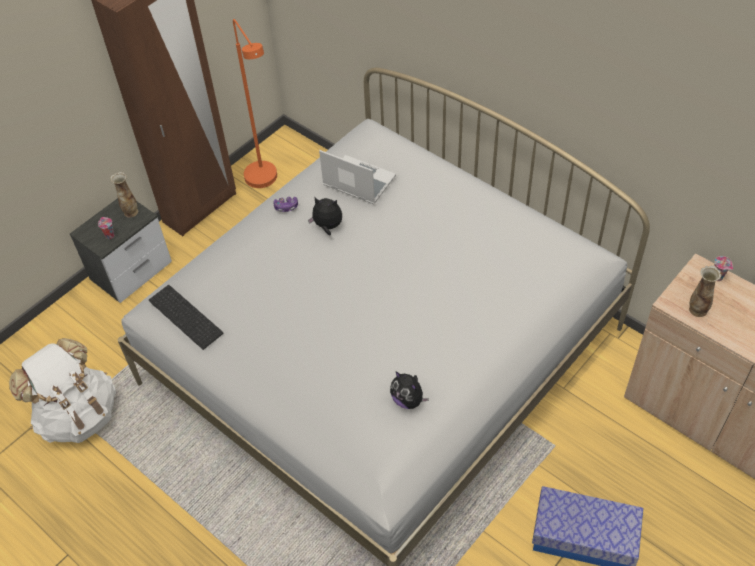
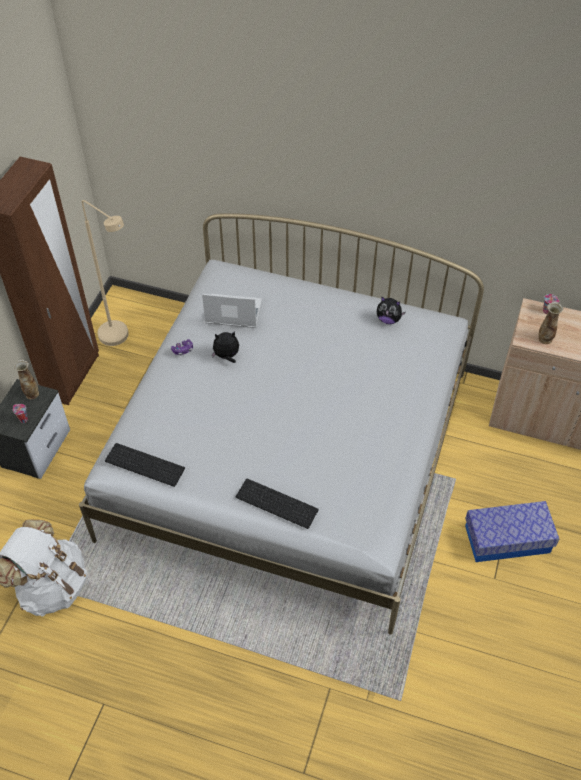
camera: 25 degrees left, 0 degrees up
(265, 182) = (120, 338): orange floor lamp -> beige floor lamp
(300, 402) = (278, 502): none -> keyboard
(408, 400) = (362, 473): plush toy -> plush toy (388, 319)

